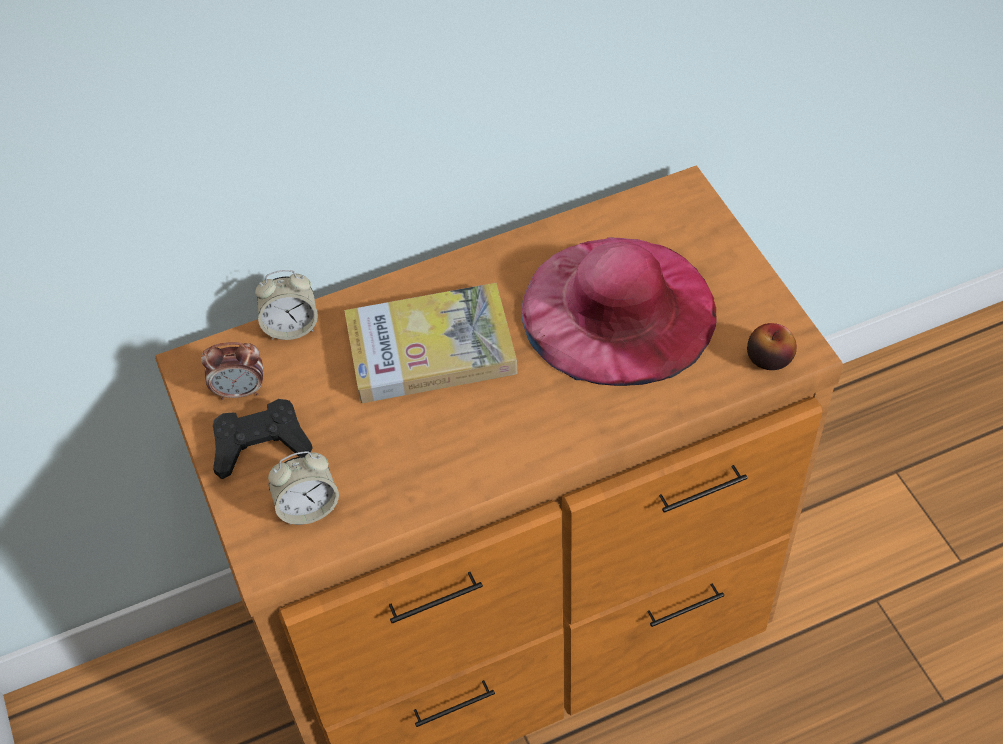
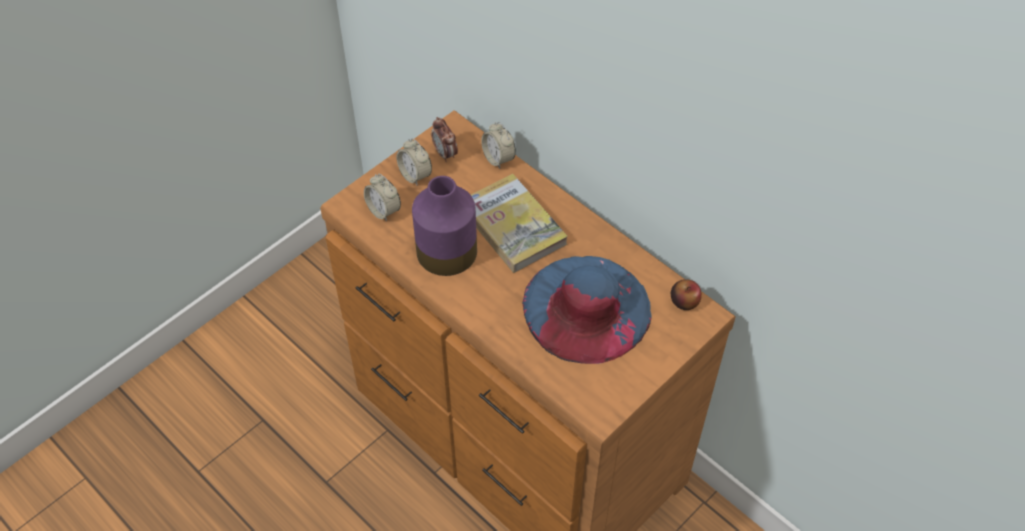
camera: 65 degrees right, 0 degrees up
(260, 443) = (415, 175): black game controller -> alarm clock
(436, 445) = (446, 252): none -> purple vase
(618, 309) = (586, 308): pink hat -> blue hat
(769, 358) = (586, 399): apple -> apple (684, 301)

